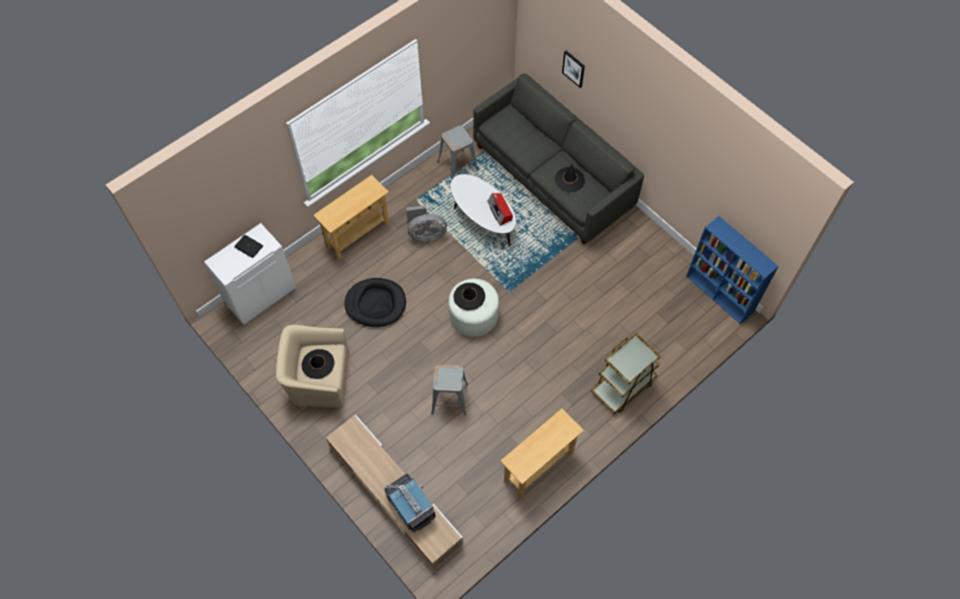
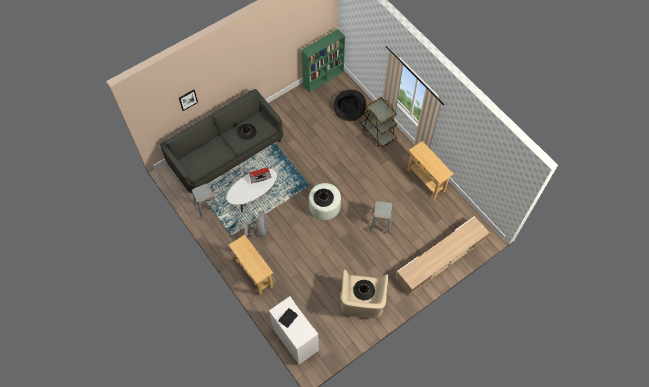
camera: 85 degrees left, 0 degrees up
(375, 304) = (310, 264): black dog bed -> black dog bed (349, 106)
(410, 505) = (456, 242): television -> none
(720, 294) = (323, 78): blue bookcase -> green bookcase

